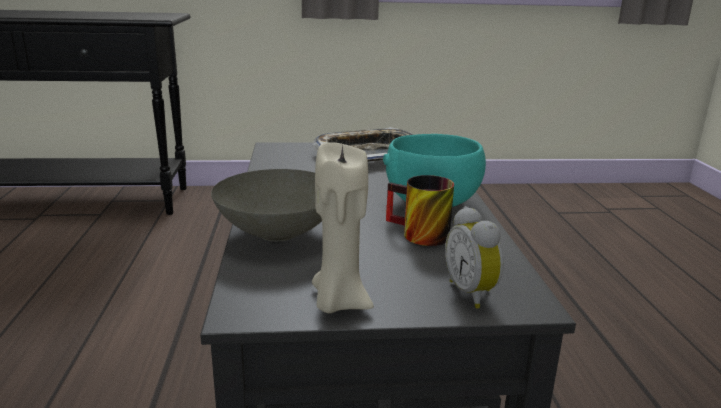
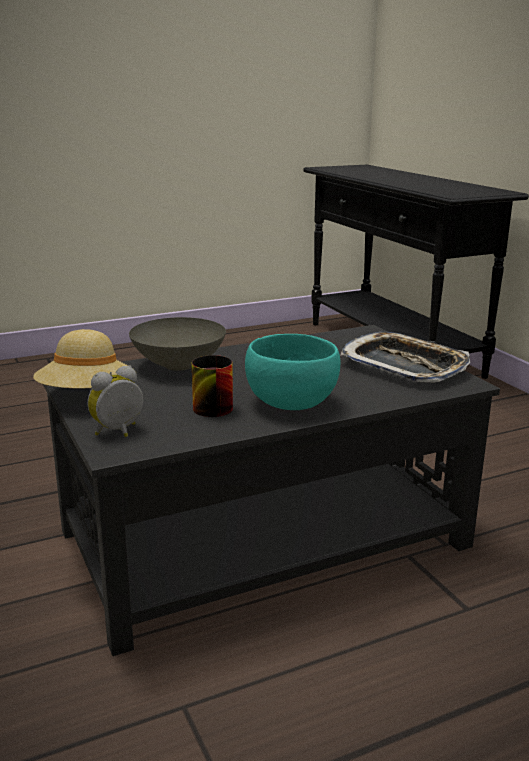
camera: 70 degrees right, 0 degrees up
(338, 302) = (86, 396): beige candle -> beige hat

